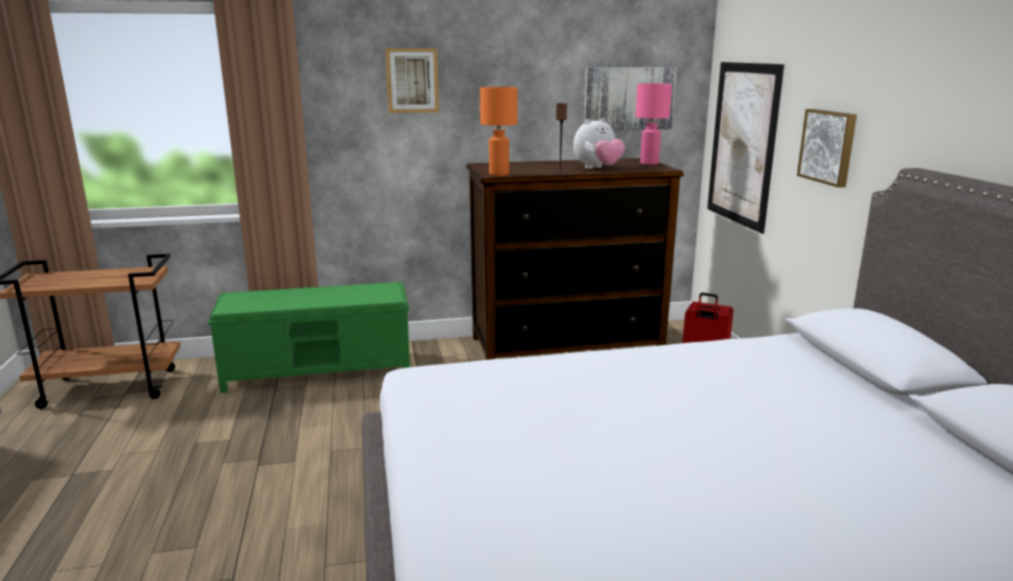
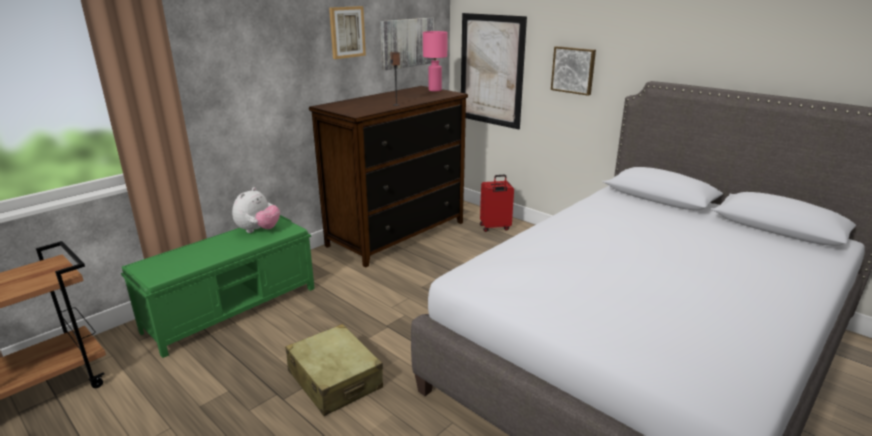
camera: 35 degrees left, 5 degrees up
(319, 467) = (335, 380): none -> beige suitcase
(412, 80) = (260, 40): picture -> picture (347, 32)
(498, 174) = (360, 113): orange table lamp -> none
(597, 168) = (413, 98): plush toy -> plush toy (258, 230)

